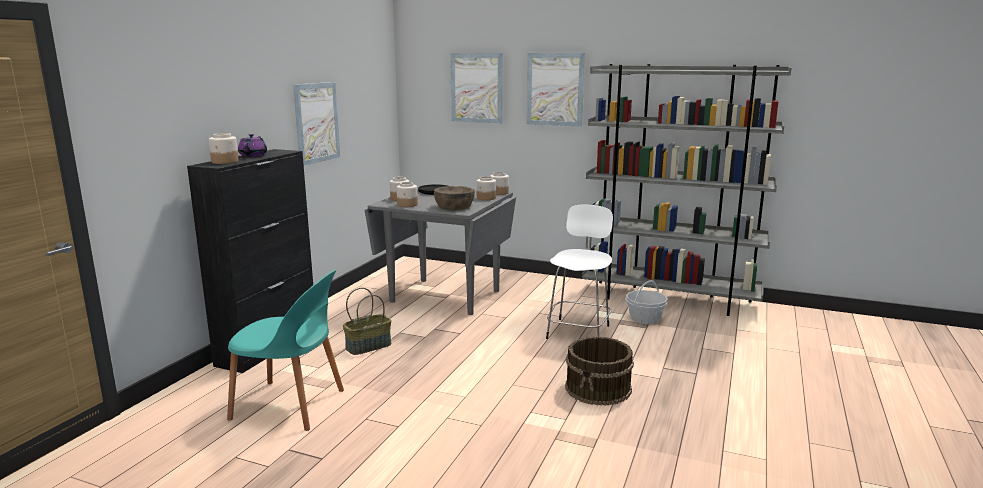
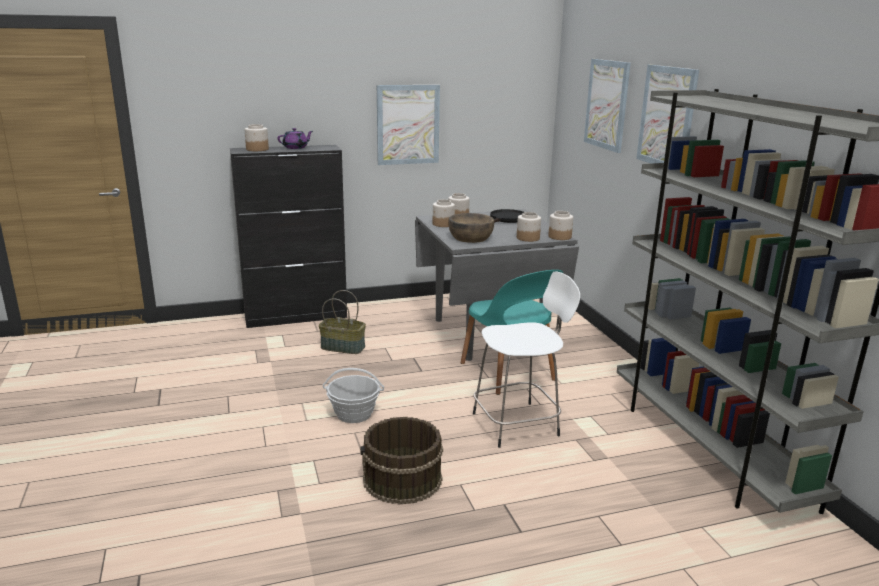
camera: 50 degrees right, 5 degrees up
(291, 405) = (219, 363): turquoise chair -> turquoise chair (508, 373)
(645, 319) = (617, 451): basket -> basket (354, 414)

